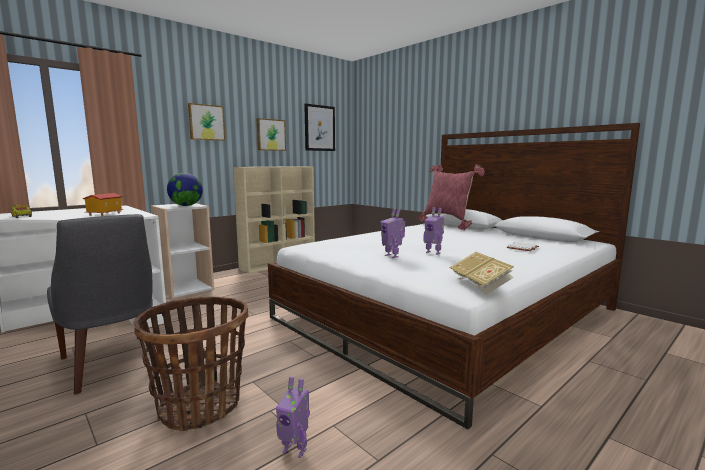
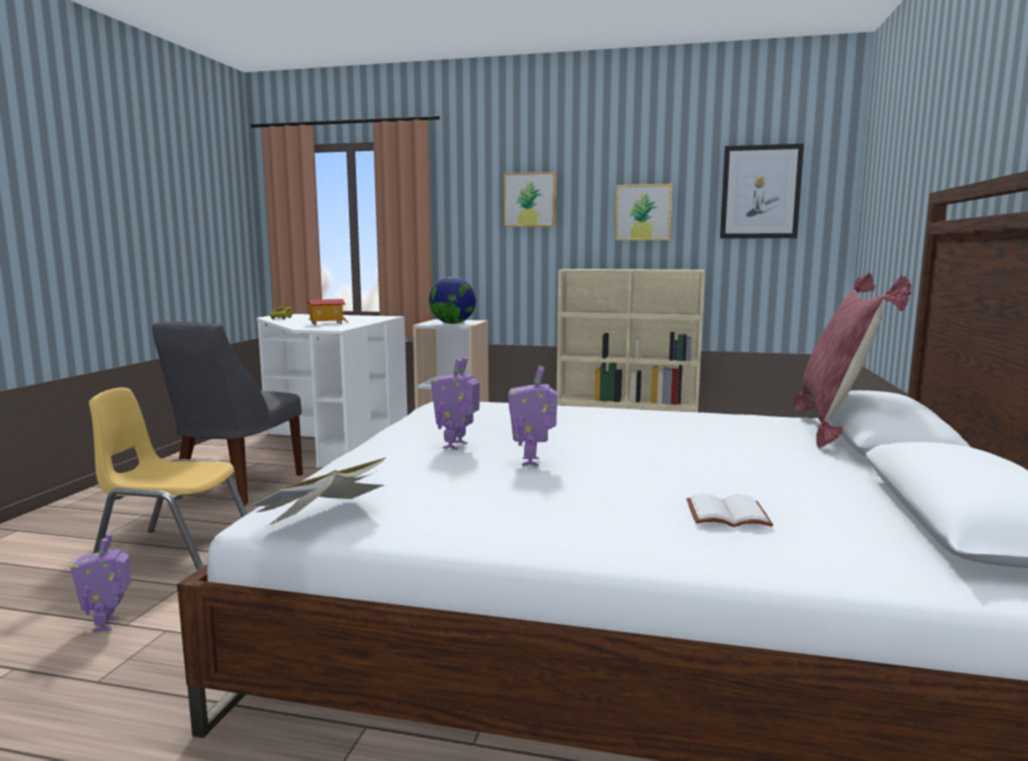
camera: 55 degrees right, 0 degrees up
(200, 406) = (175, 551): basket -> yellow chair

